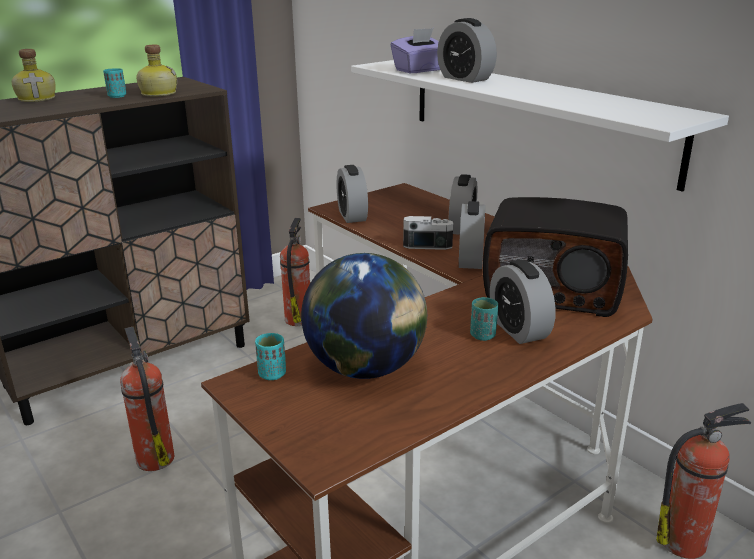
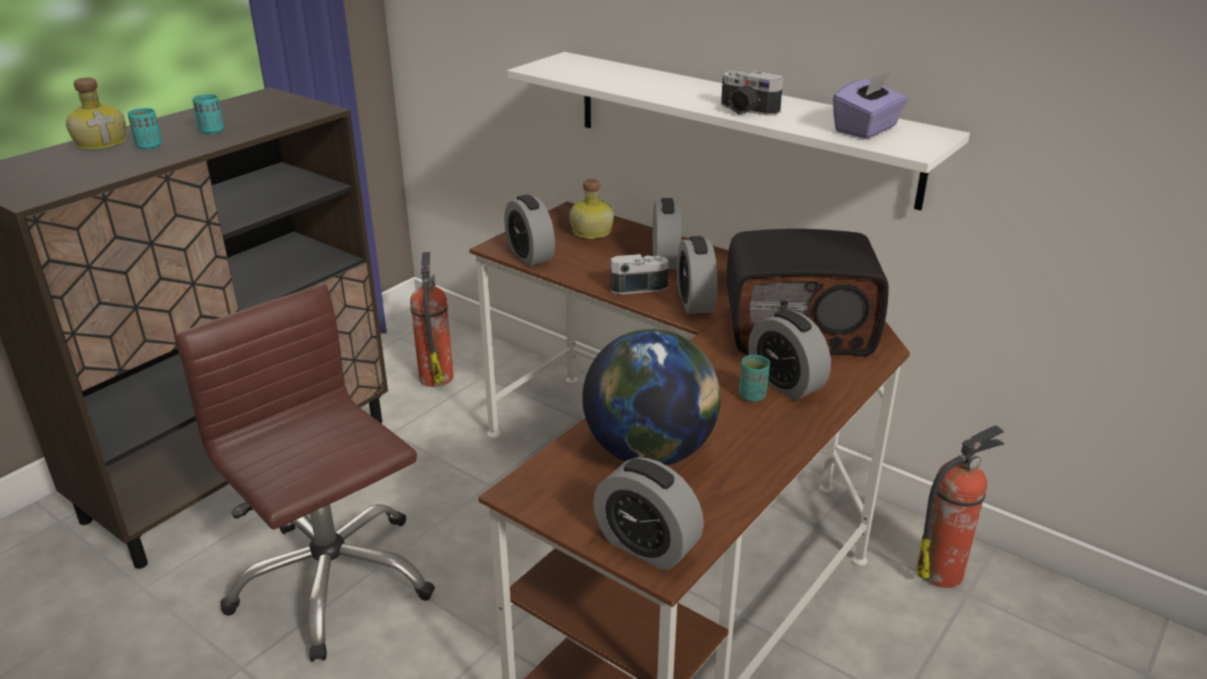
camera: 15 degrees left, 5 degrees up
(155, 457) = (332, 581): fire extinguisher -> brown office chair
(158, 93) = (264, 122): bottle -> bottle (590, 231)
(272, 374) = (553, 475): turquoise cup -> turquoise cup (149, 146)
(420, 70) = (598, 75): purple tissue box -> purple tissue box (866, 129)
(465, 78) = (661, 88): alarm clock -> alarm clock (646, 546)
(525, 94) = (746, 111): none -> camera

